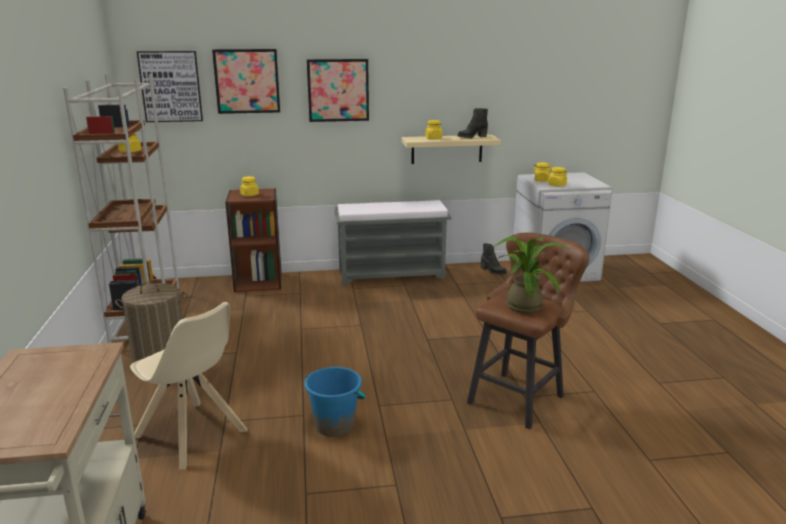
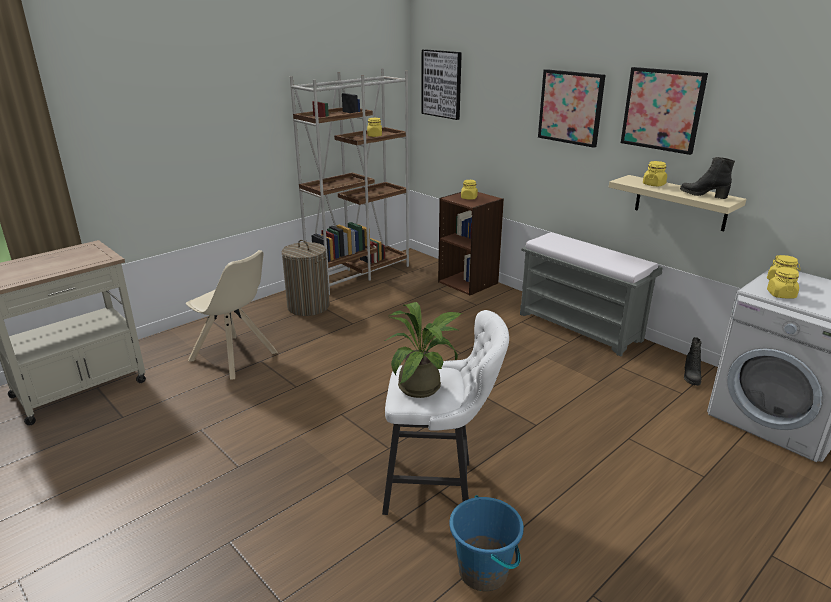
camera: 55 degrees right, 5 degrees up
(192, 435) = (235, 357): beige chair -> beige chair turned 60 degrees counterclockwise
(247, 81) = (495, 86): picture -> picture (662, 109)
(335, 425) = (294, 406): blue bucket -> blue bucket (483, 571)
(521, 394) = (442, 488): brown stool -> white stool

